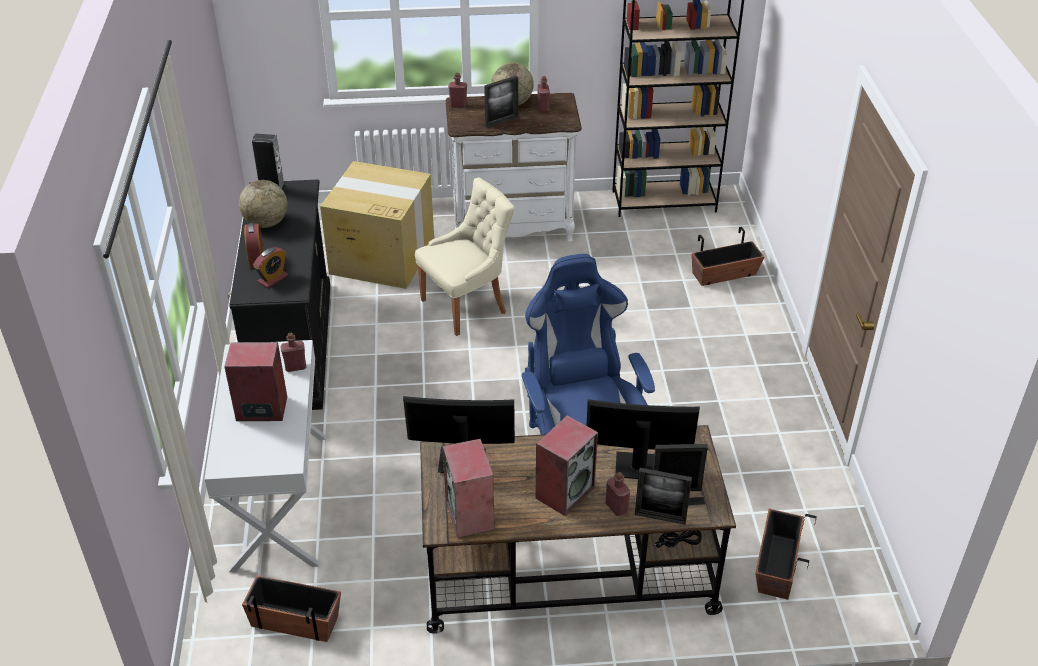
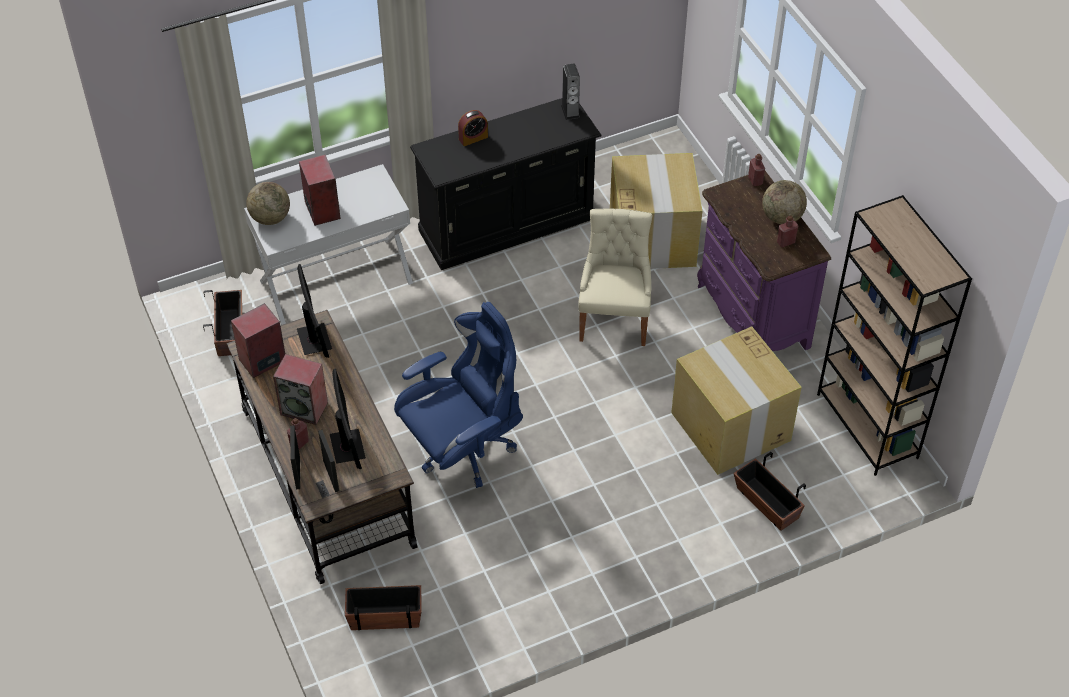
camera: 70 degrees right, 10 degrees up
(266, 223) = (521, 126): globe -> globe (270, 218)
(273, 279) = (452, 157): alarm clock -> none
(295, 367) = (373, 211): red bottle -> none
(466, 305) = (614, 319): beige chair -> beige chair turned 120 degrees counterclockwise
(501, 122) = (742, 219): picture frame -> none
(513, 227) = (750, 317): white dresser -> purple dresser
(632, 271) = (731, 427): none -> cardboard box

